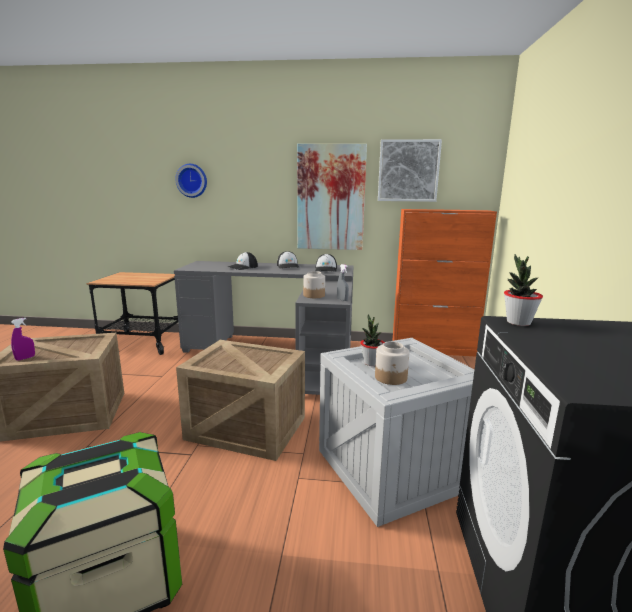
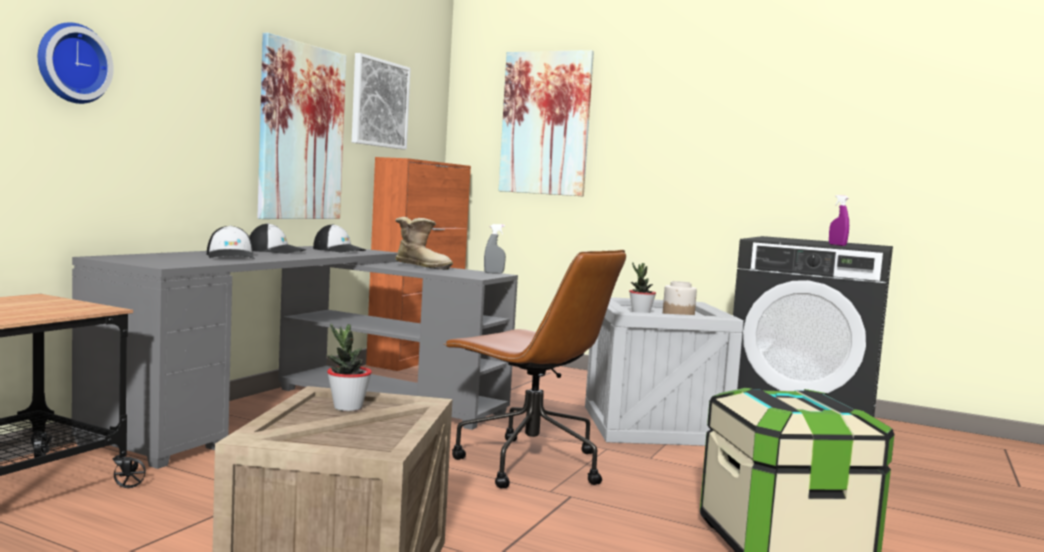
camera: 70 degrees left, 10 degrees down
(25, 358) = (372, 439): purple spray bottle -> purple spray bottle (837, 245)
(244, 428) = (528, 464): crate -> brown office chair
(314, 295) = (458, 274): jar -> none
(336, 287) = (422, 266): none -> boot
(518, 322) = (760, 239): potted plant -> potted plant (347, 407)
(539, 169) = (545, 123): none -> picture

